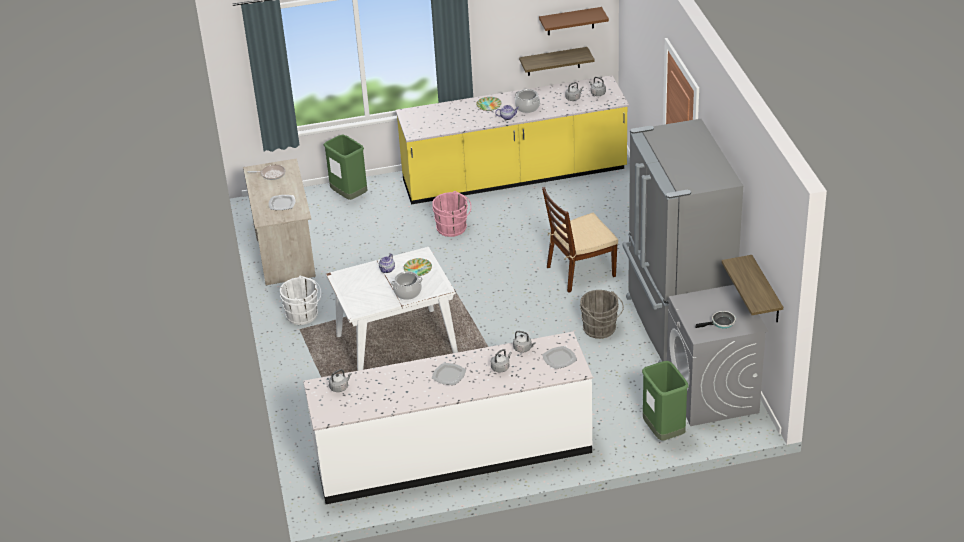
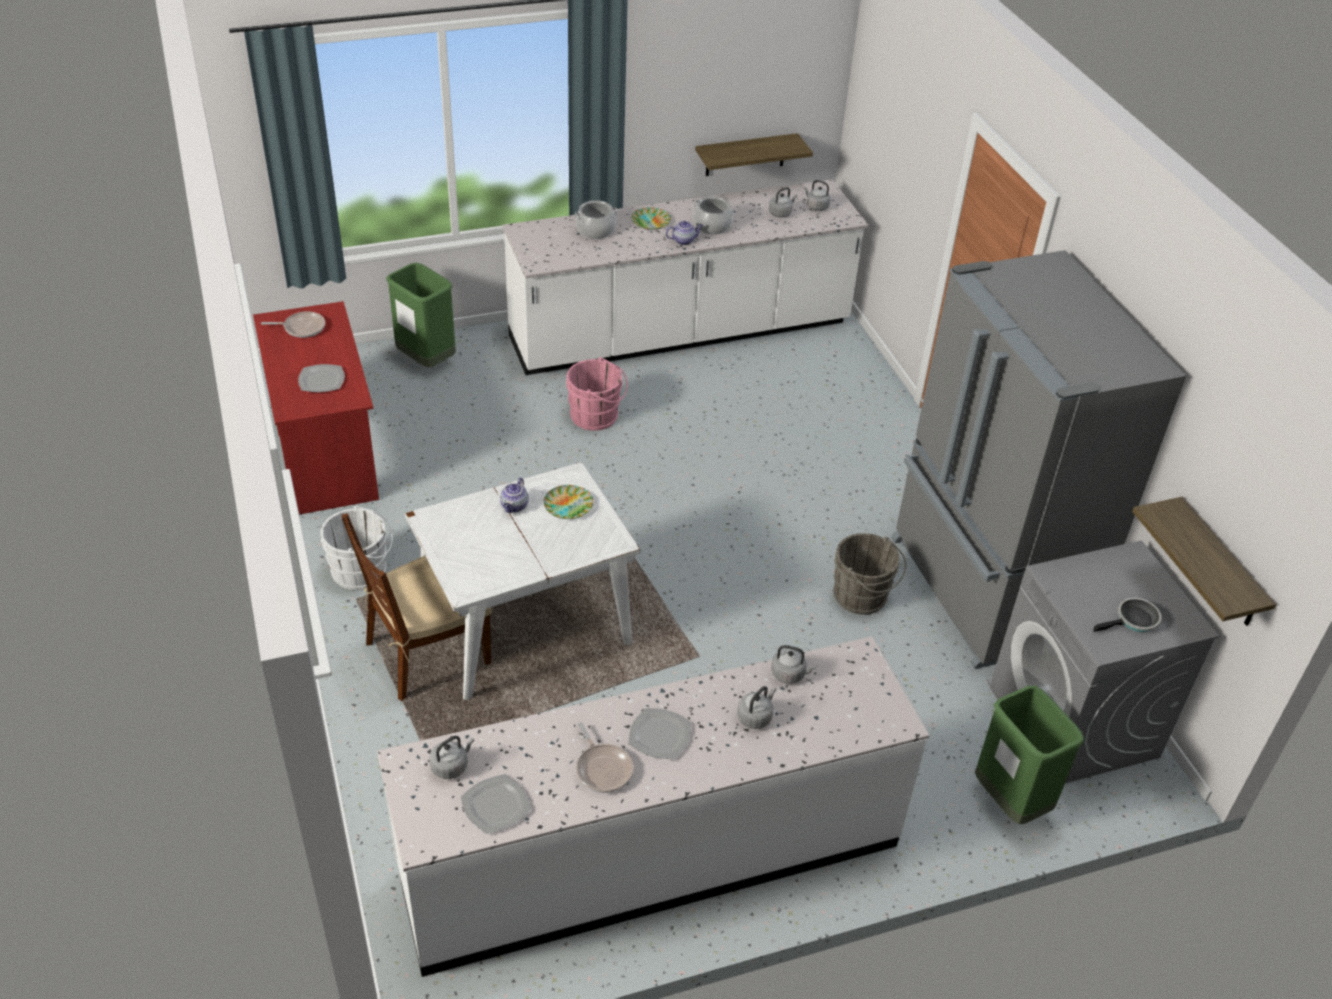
camera: 10 degrees left, 5 degrees up
(284, 250) = (324, 451): beige desk -> red desk
(407, 292) = (555, 551): cooking pot -> cooking pot (595, 230)
(417, 389) = (603, 768): none -> frying pan
(514, 177) = (680, 333): yellow counter -> white counter
(560, 358) = (861, 696): plate -> plate (496, 805)
(570, 21) = (777, 91): brown shelf -> none
(580, 271) = (809, 492): brown chair -> brown chair (426, 653)

